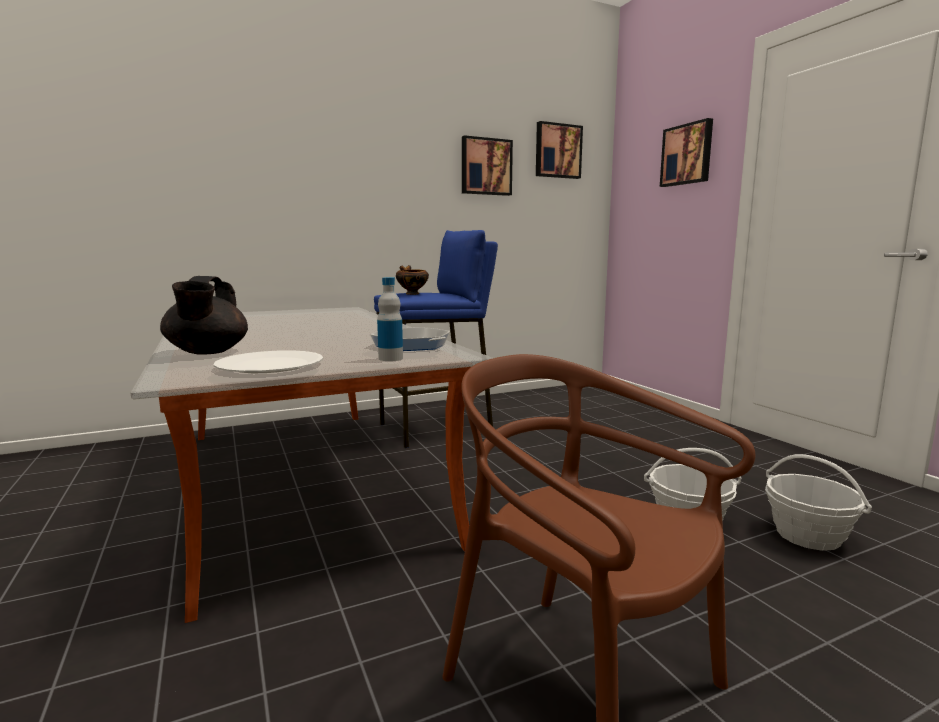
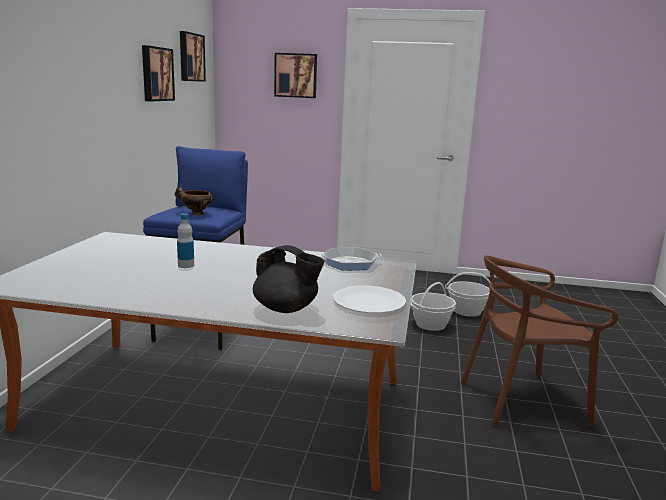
camera: 55 degrees left, 5 degrees up
(390, 358) = (389, 276): bottle -> bottle (186, 265)

